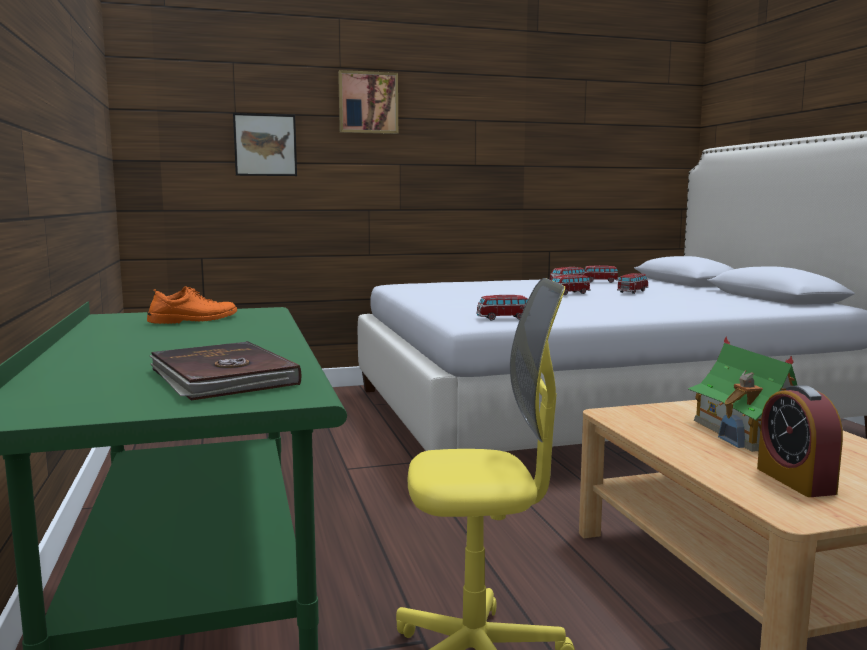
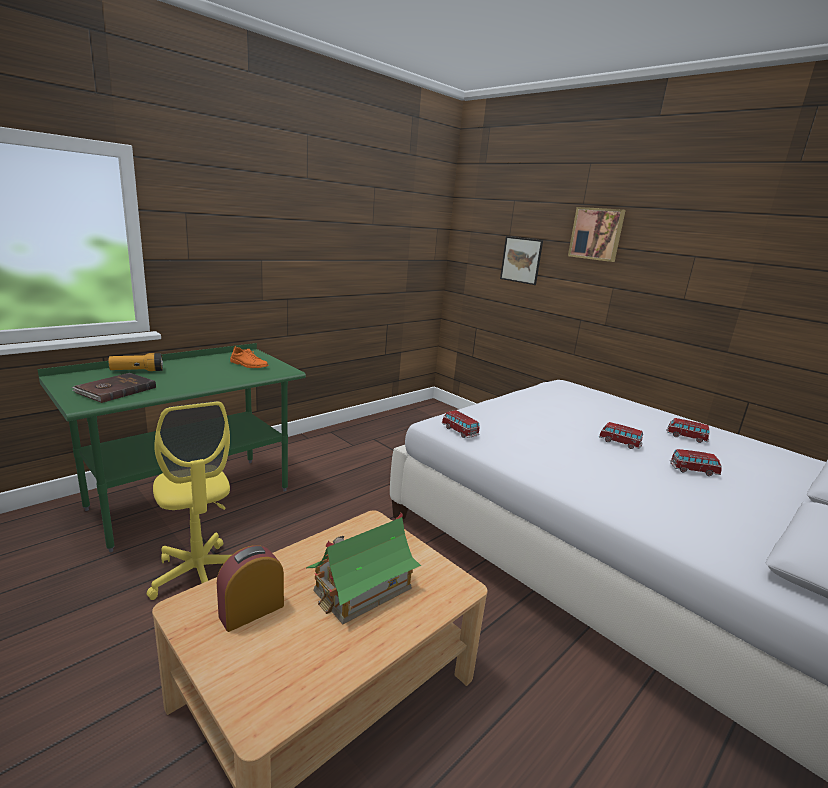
camera: 60 degrees right, 10 degrees up
(94, 366) = (137, 371): none -> flashlight
(599, 281) = (738, 451): toy car -> none

